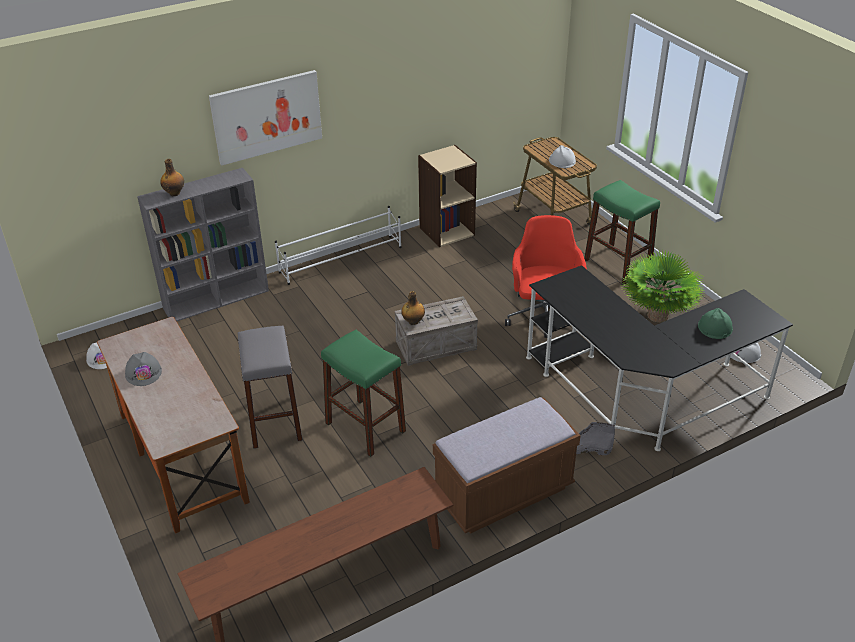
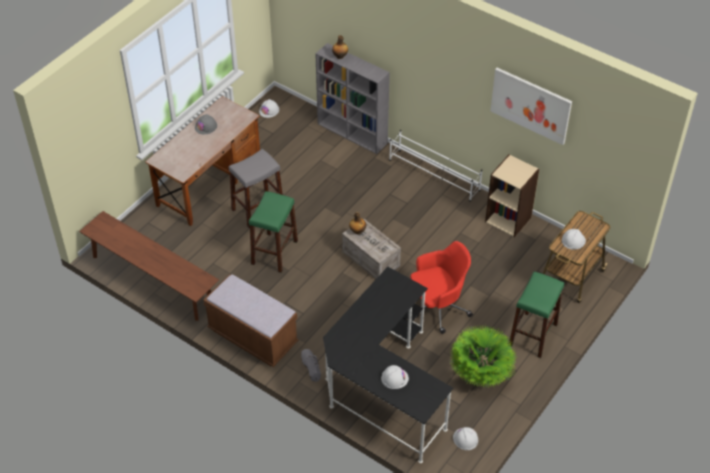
camera: 65 degrees right, 10 degrees up
(267, 116) = (410, 54): picture -> picture (531, 105)
(714, 327) = (394, 378): green hard hat -> white hard hat

